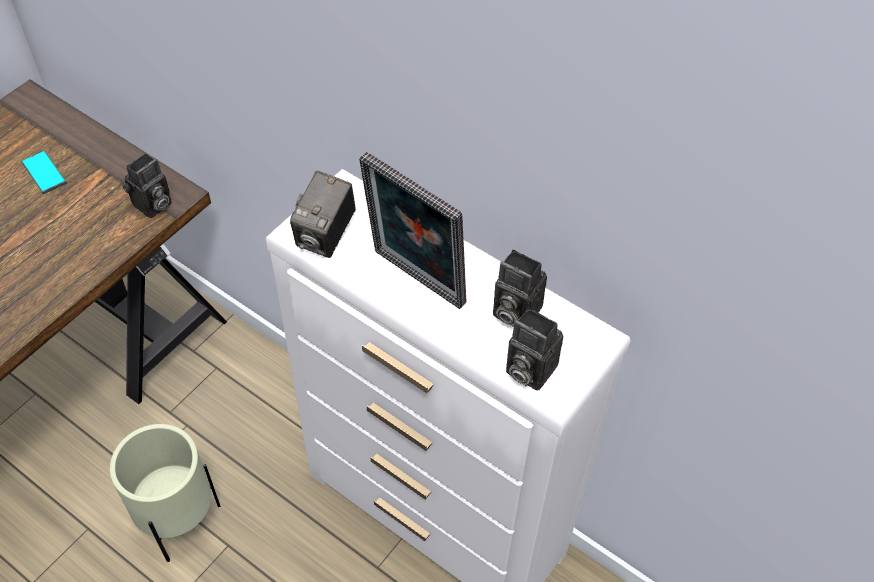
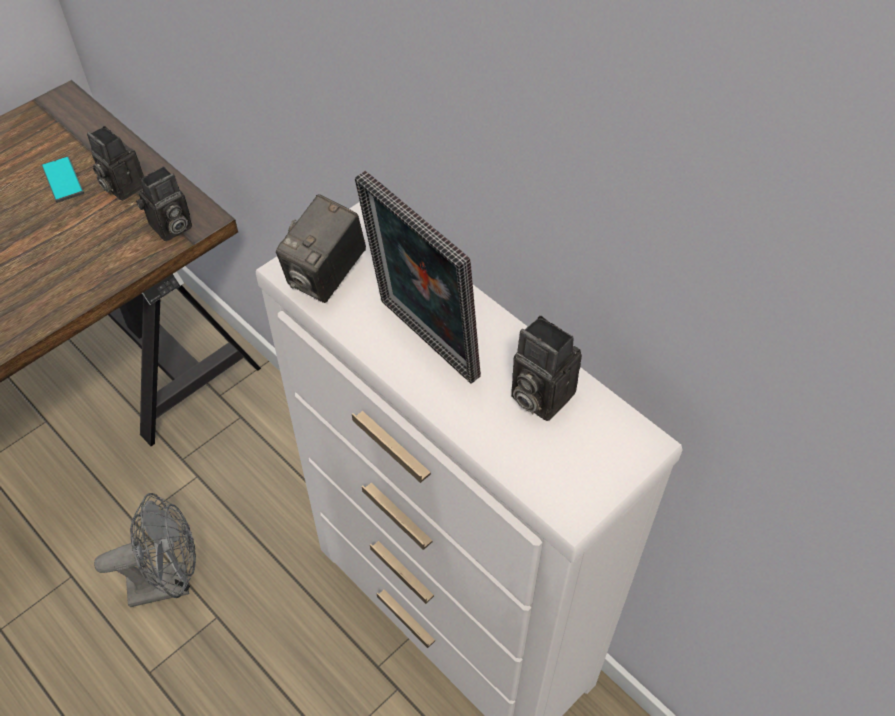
camera: 10 degrees right, 0 degrees up
(179, 521) = (169, 582): beige planter -> grey fan
(527, 369) = (542, 470): camera -> camera (121, 186)

